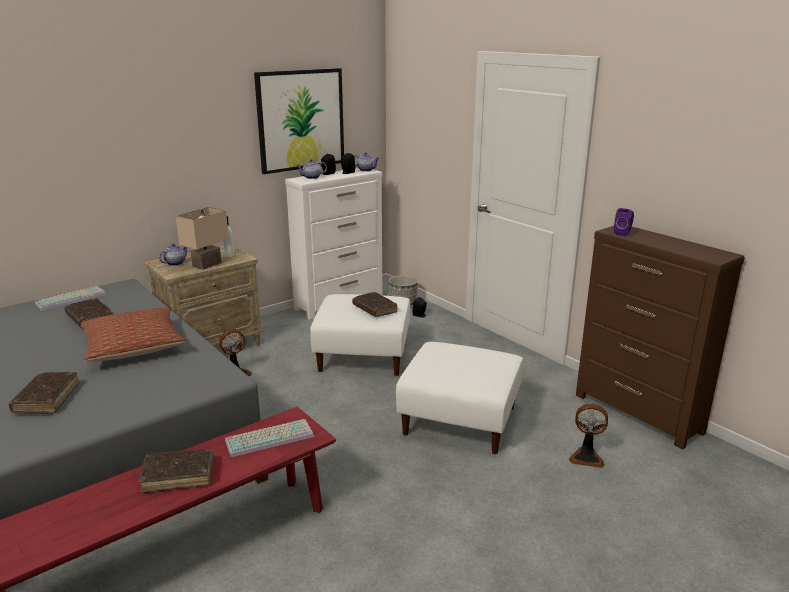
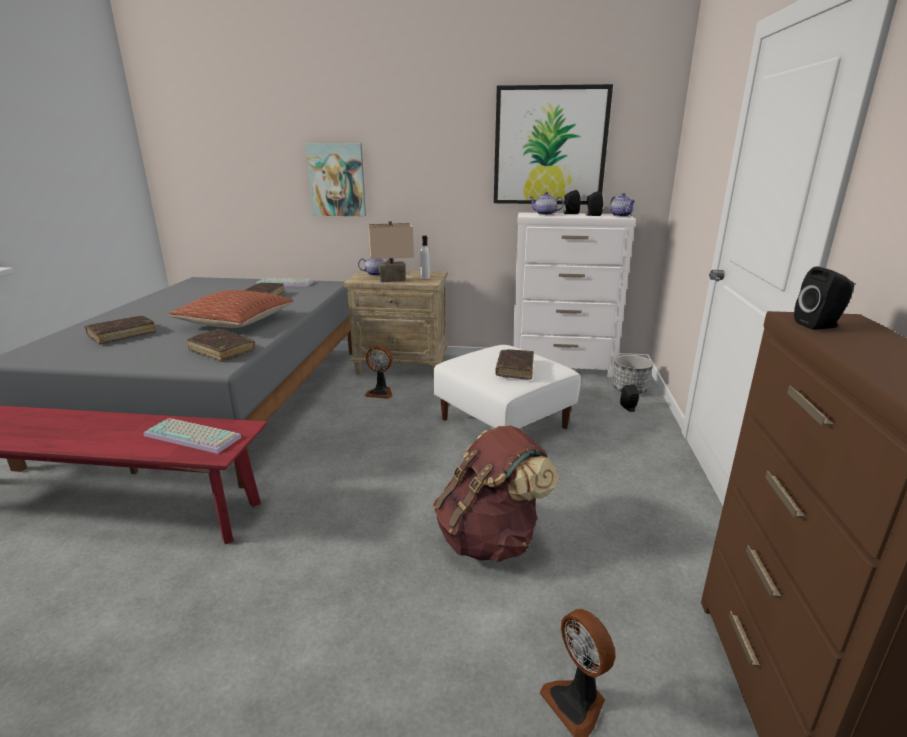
camera: 45 degrees right, 0 degrees up
(105, 174) = (337, 180): none -> picture
(178, 476) = (94, 431): brown book -> brown book (222, 351)
(460, 420) = (490, 539): white ottoman -> brown backpack
(623, 233) = (819, 325): purple speaker -> black speaker

